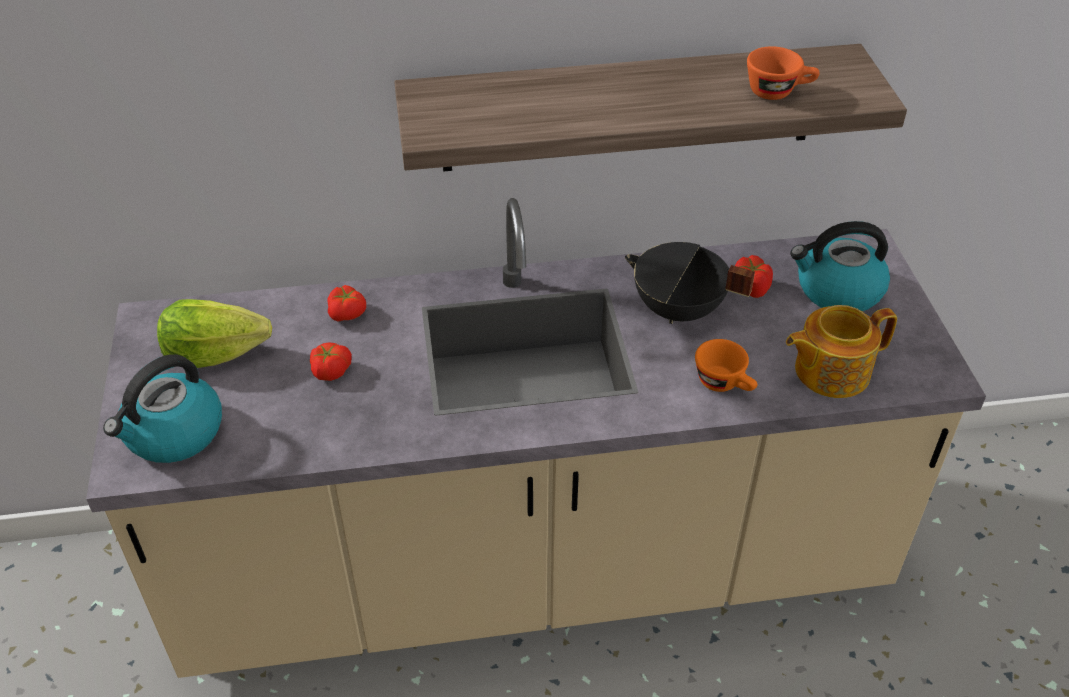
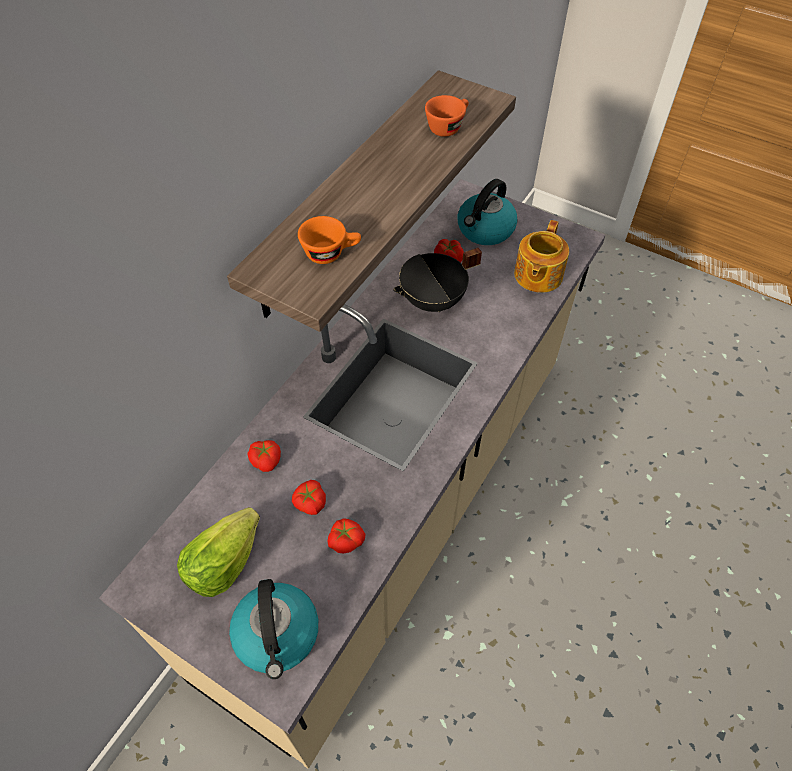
camera: 50 degrees left, 10 degrees up
(313, 420) = (346, 540): none -> tomato
(725, 384) = (506, 322): orange cup -> orange cup (331, 253)

